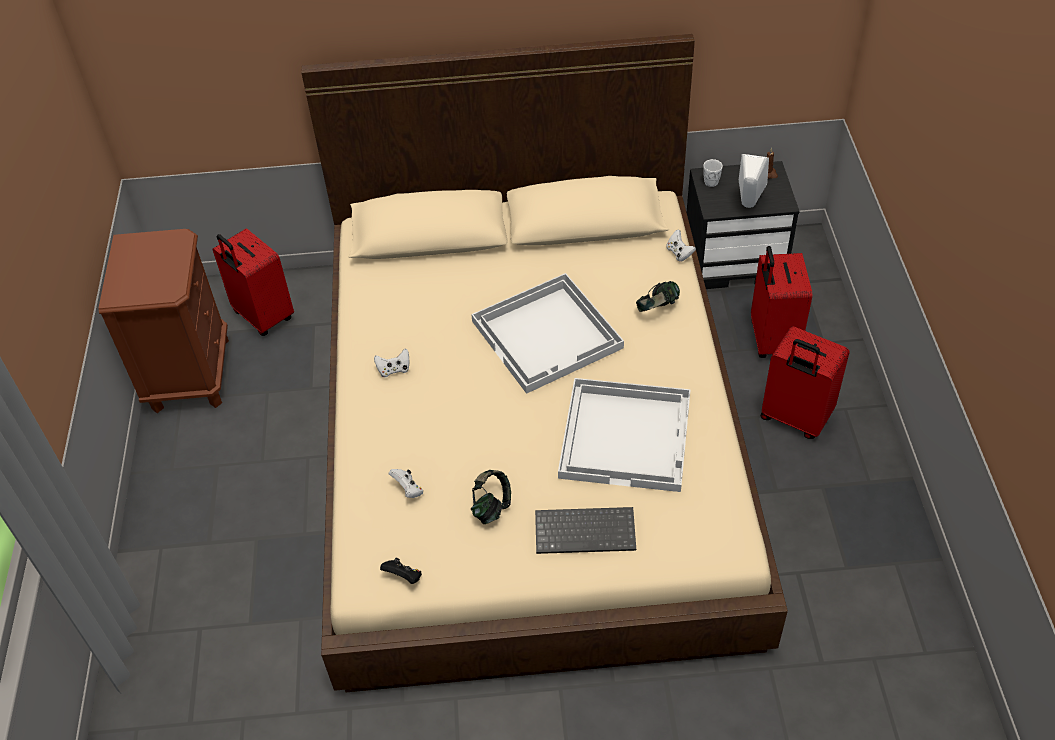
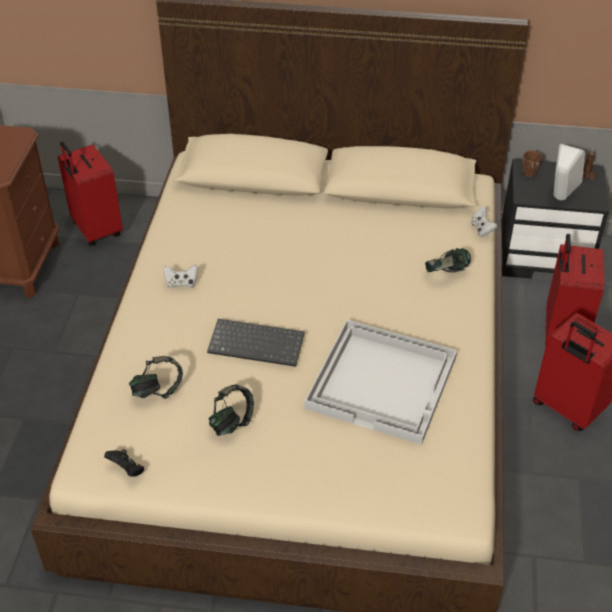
camera: 10 degrees right, 5 degrees down
(408, 489) = (158, 390): white game controller -> headphones
(548, 335) = (335, 278): white tray -> none
(586, 530) = (317, 462): keyboard -> keyboard (258, 343)
(711, 180) = (529, 171): white mug -> brown mug

